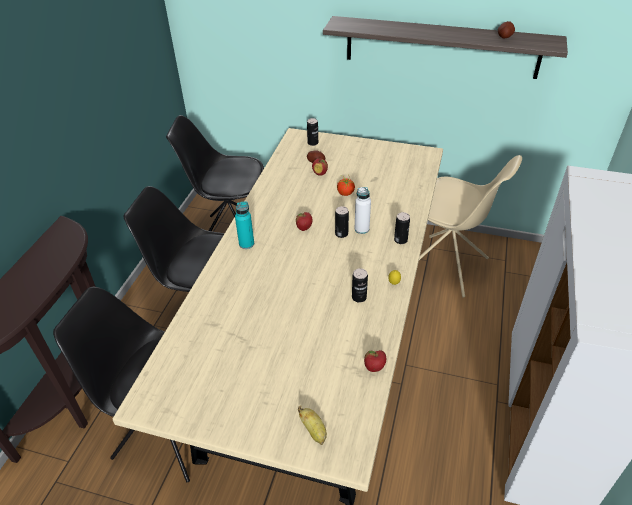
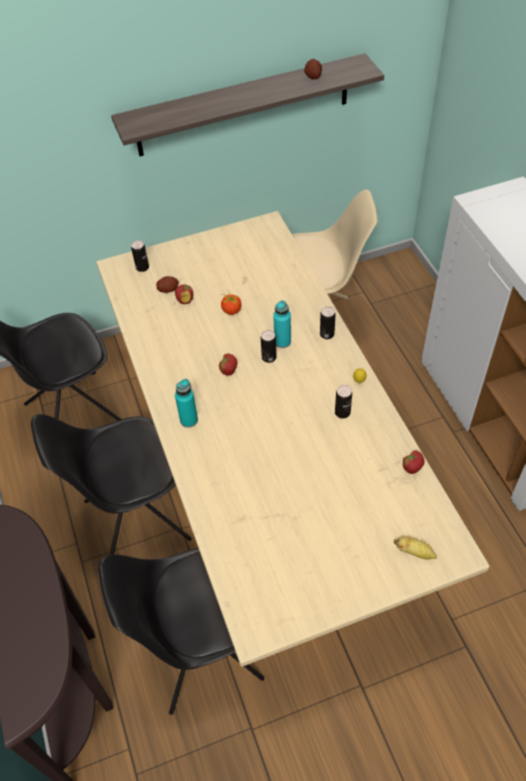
camera: 35 degrees left, 10 degrees up
(361, 229) = (282, 342): white bottle -> turquoise bottle

